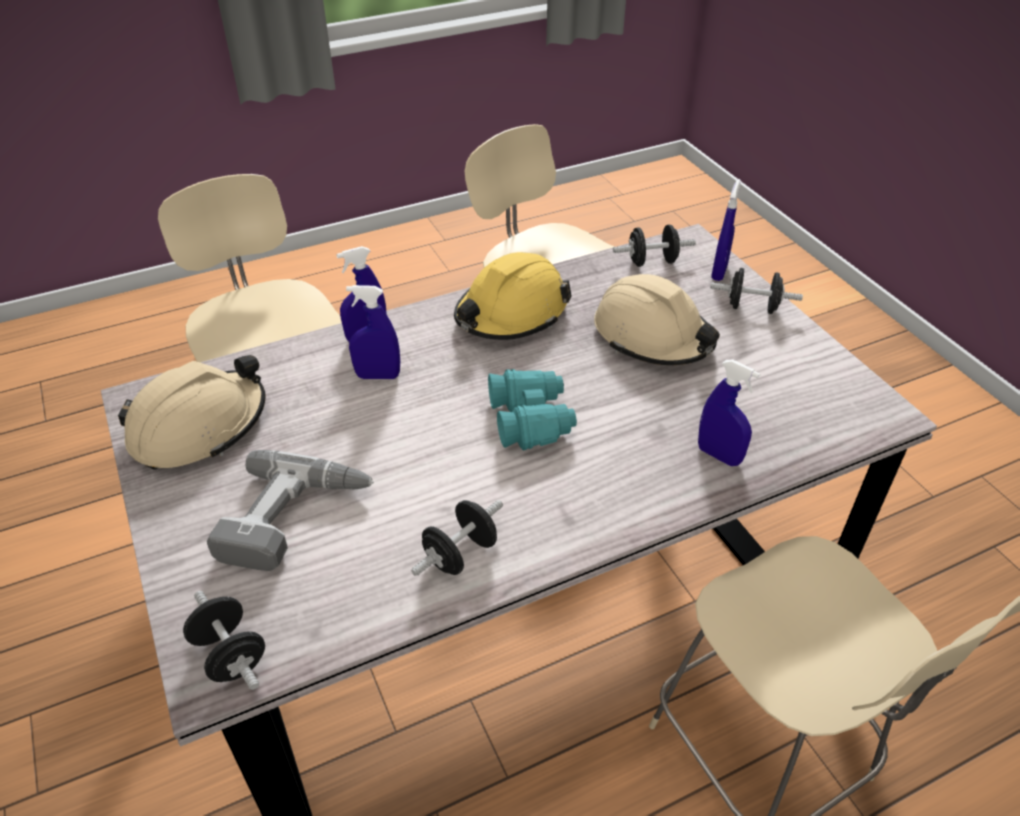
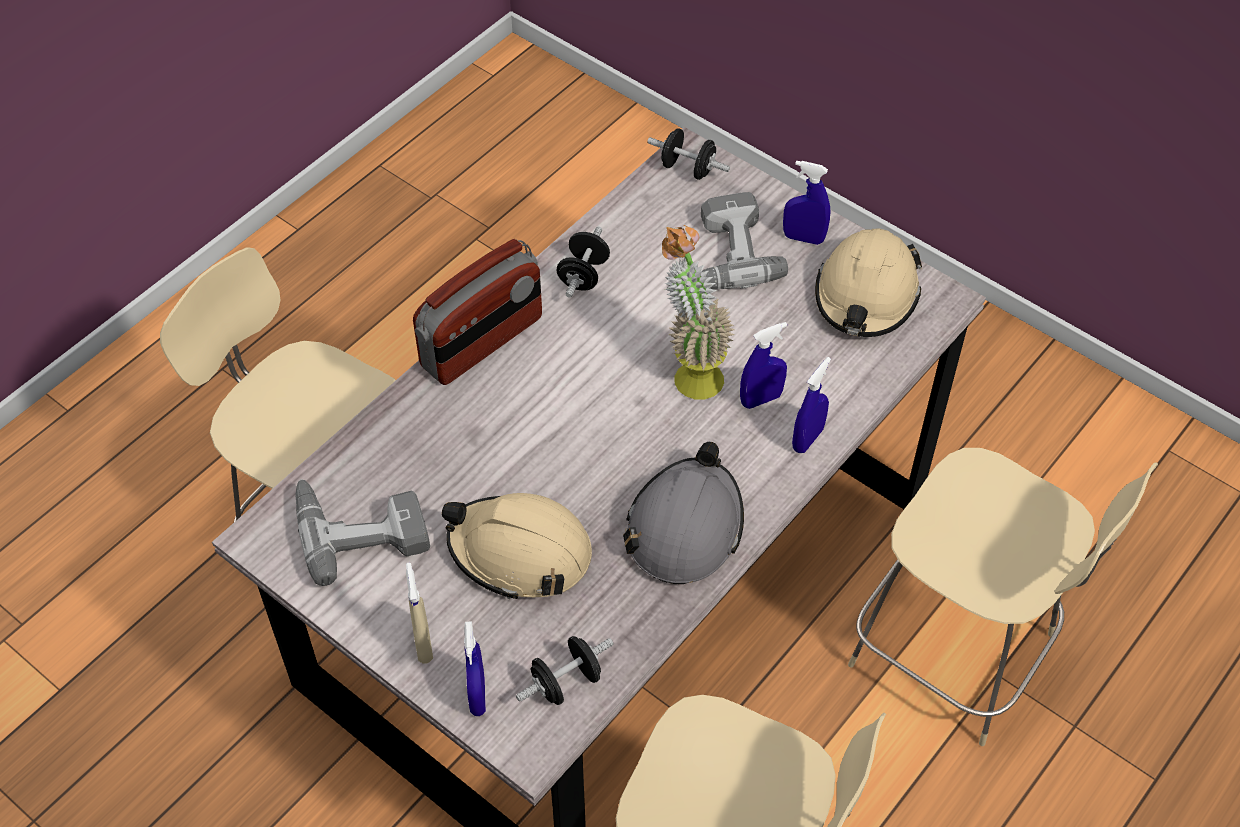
camera: 155 degrees right, 10 degrees up
(420, 418) = (690, 371): none -> potted plant
(511, 313) = (685, 527): yellow hard hat -> grey hard hat
(531, 419) = (593, 406): turquoise binoculars -> none
(613, 516) = (483, 343): none -> radio
(719, 455) = (413, 430): blue spray bottle -> blue spray bottle (803, 238)
(752, 307) = (423, 644): black dumbbell -> beige spray bottle
(789, 393) = (360, 527): none -> power drill

